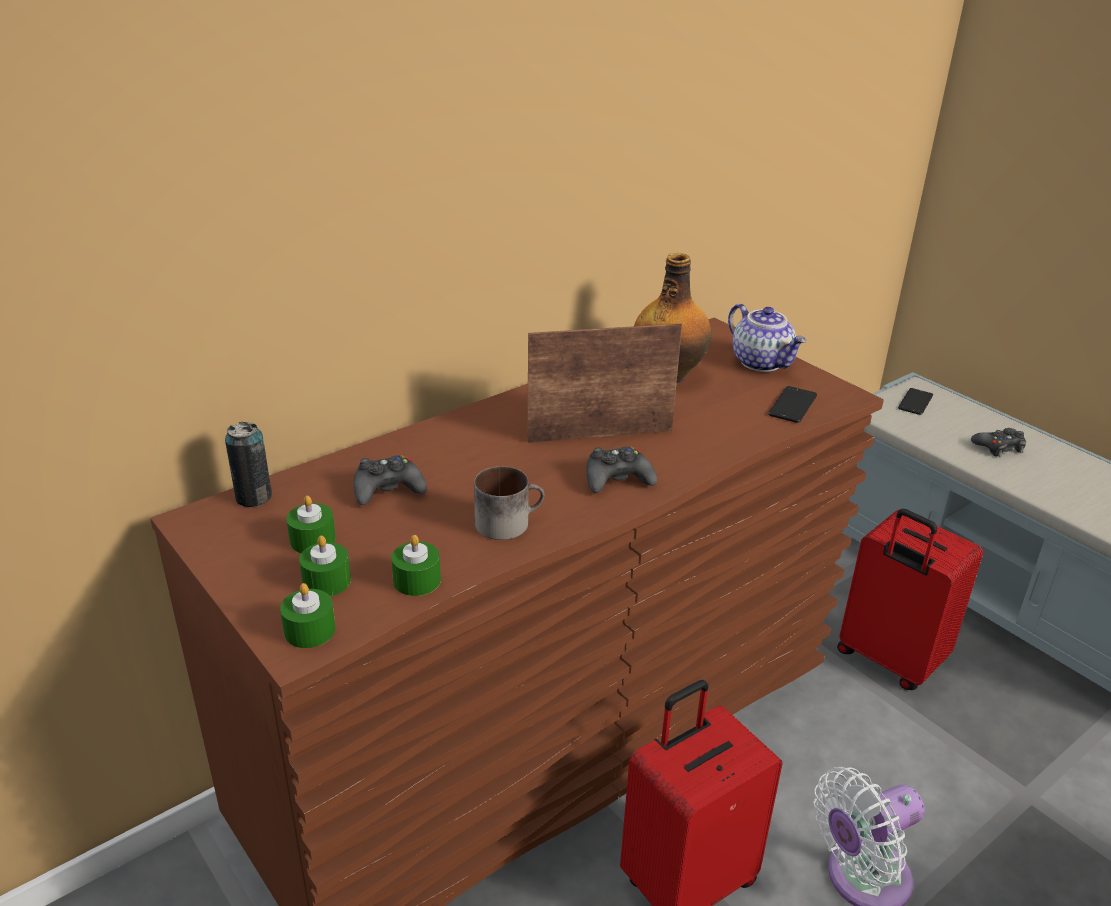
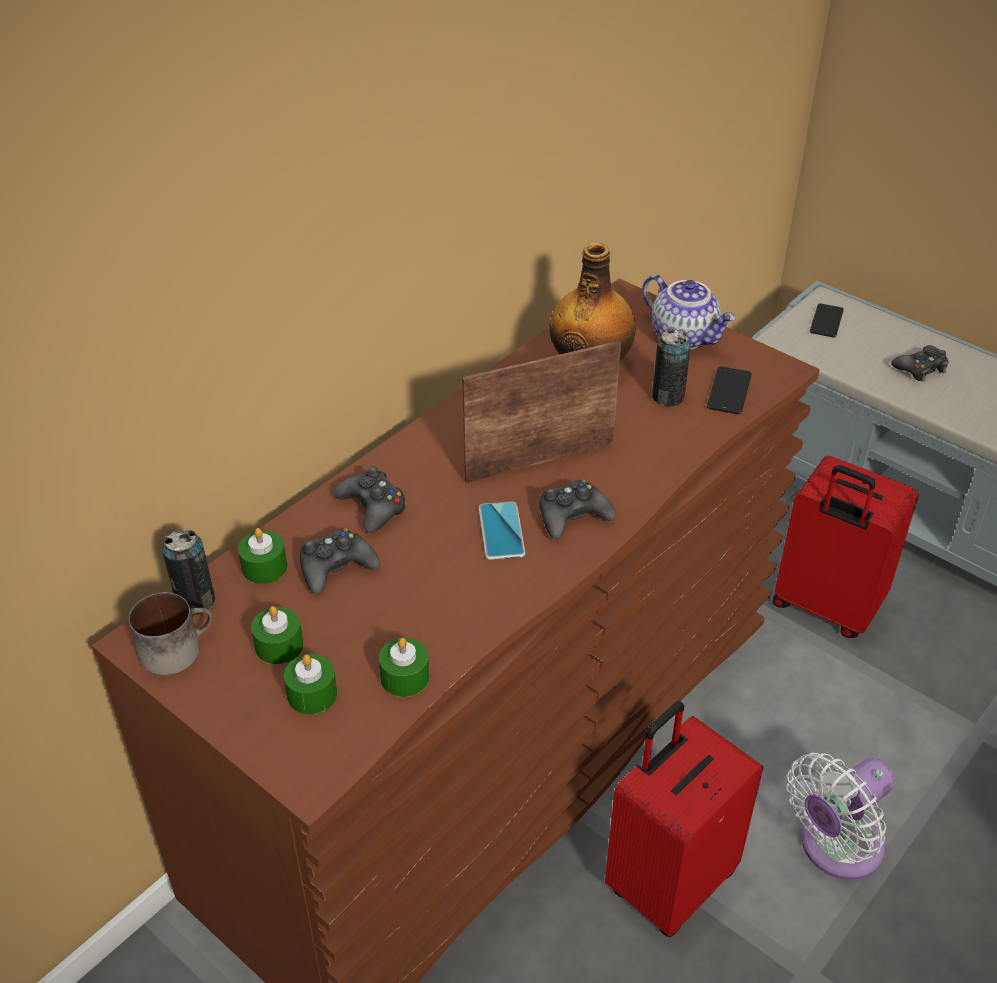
camera: 10 degrees left, 10 degrees up
(309, 630) = (316, 756): green candle -> green candle (264, 567)
(438, 450) = (373, 507): none -> black game controller
(508, 521) = (476, 589): mug -> mug (177, 648)
(547, 481) = (501, 531): none -> phone
(734, 403) = (668, 397): none -> can

